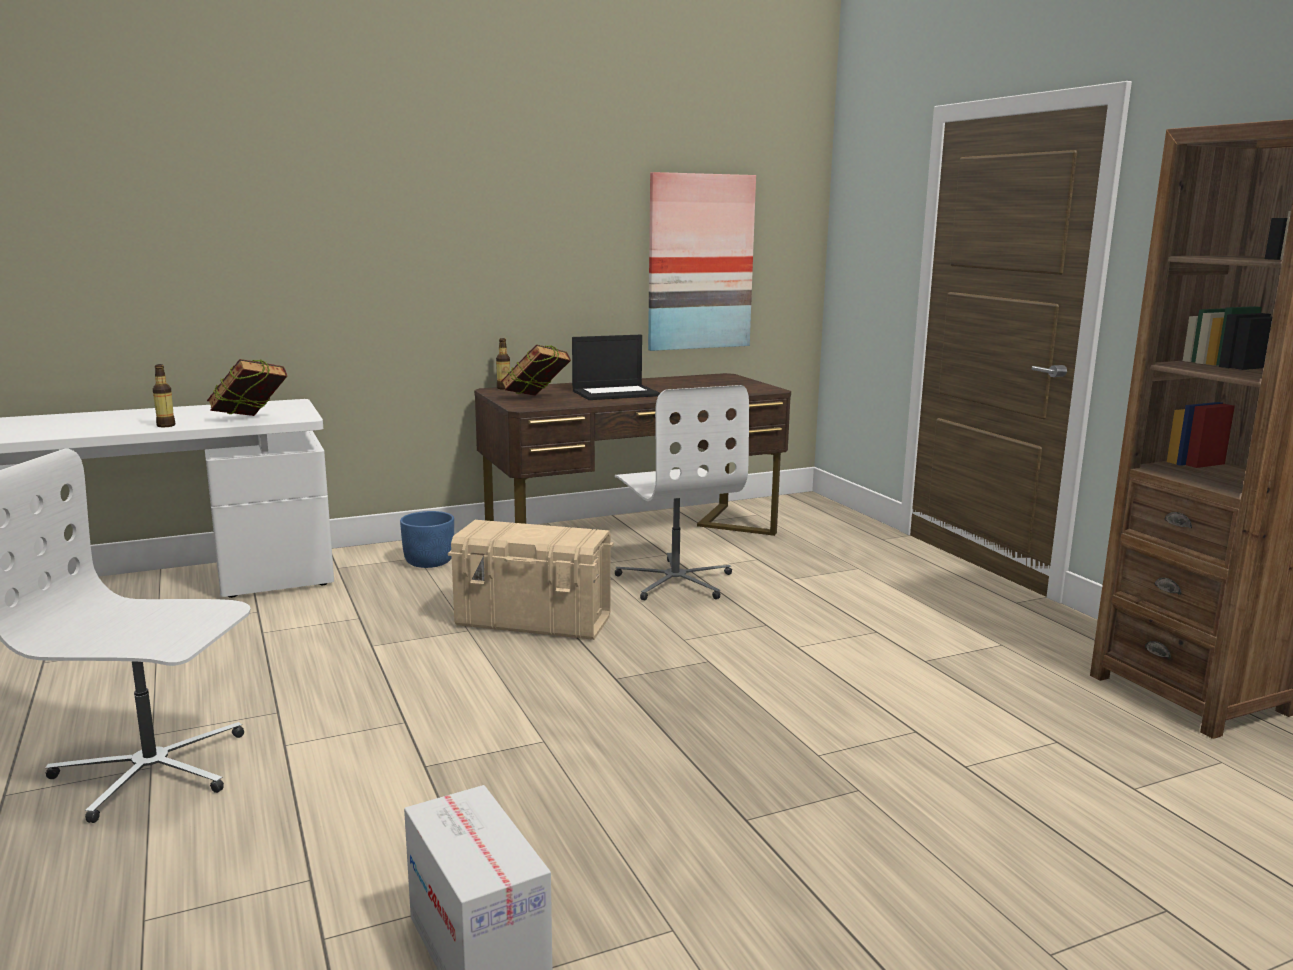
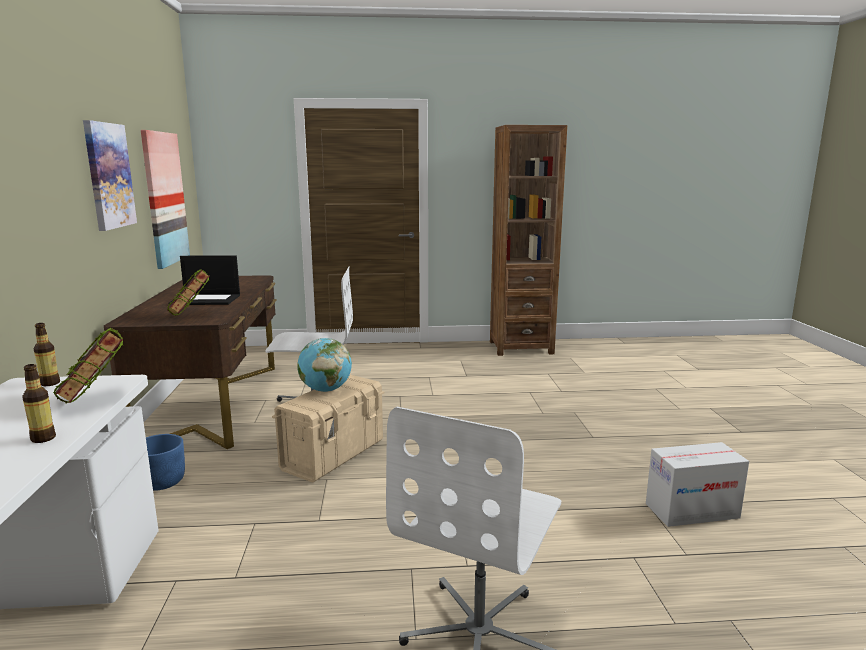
camera: 70 degrees left, 0 degrees up
(503, 388) = (122, 319): bottle -> bottle (50, 383)
(539, 529) = (325, 390): none -> globe
(550, 227) = (109, 175): none -> picture
(616, 393) = (206, 300): laptop -> laptop turned 90 degrees clockwise

